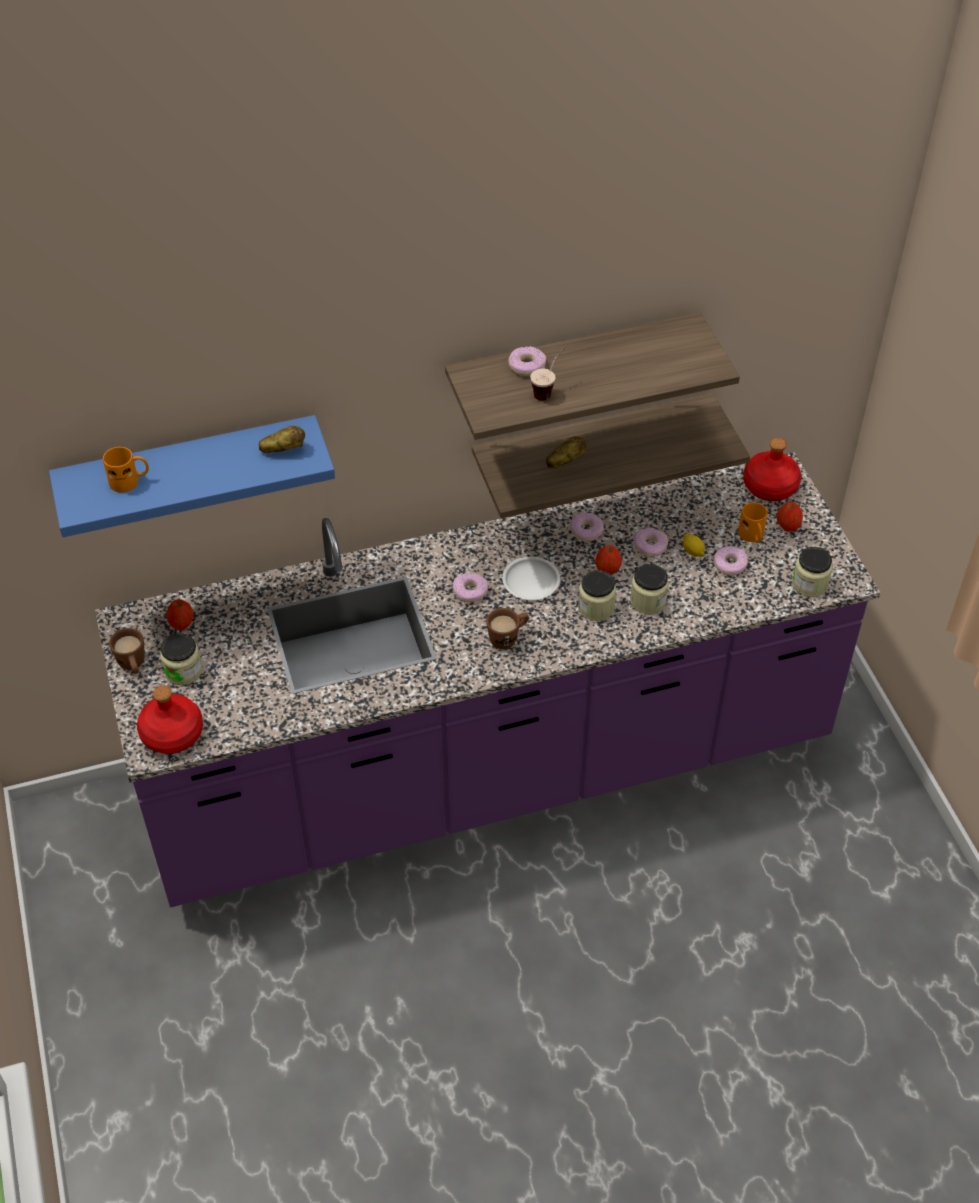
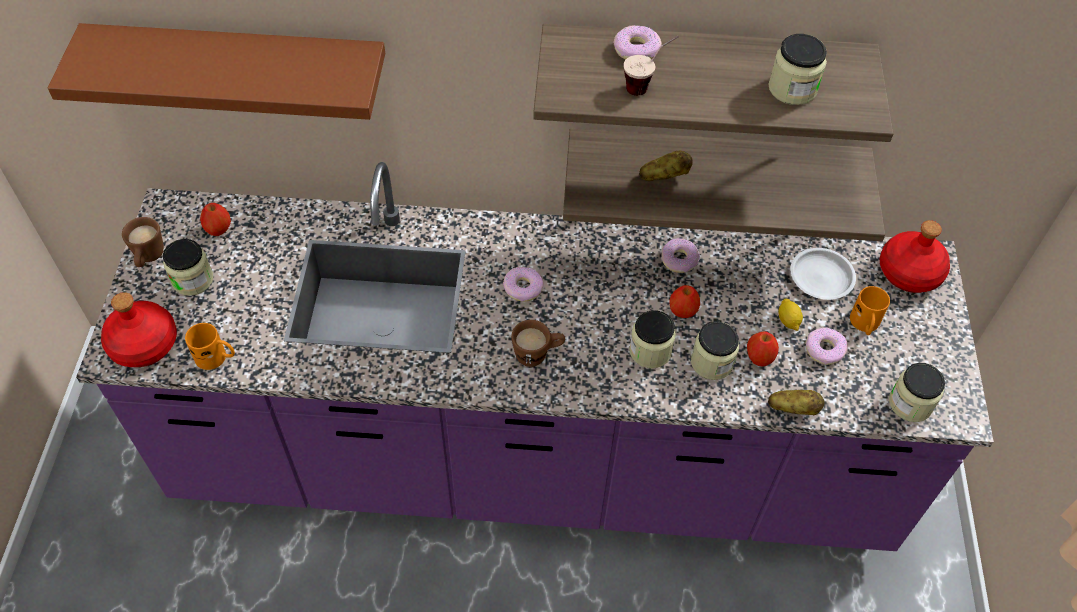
camera: 20 degrees right, 5 degrees up
(130, 481) = (149, 58): orange mug -> orange mug (217, 357)
(189, 471) = (240, 68): blue shelf -> brown shelf
(283, 449) = (327, 70): potato -> potato (793, 408)
(530, 582) = (592, 298): white plate -> white plate (821, 277)
(650, 546) = (742, 299): donut -> none
(655, 363) = (792, 88): none -> jar
(788, 527) = (911, 326): apple -> apple (759, 358)

